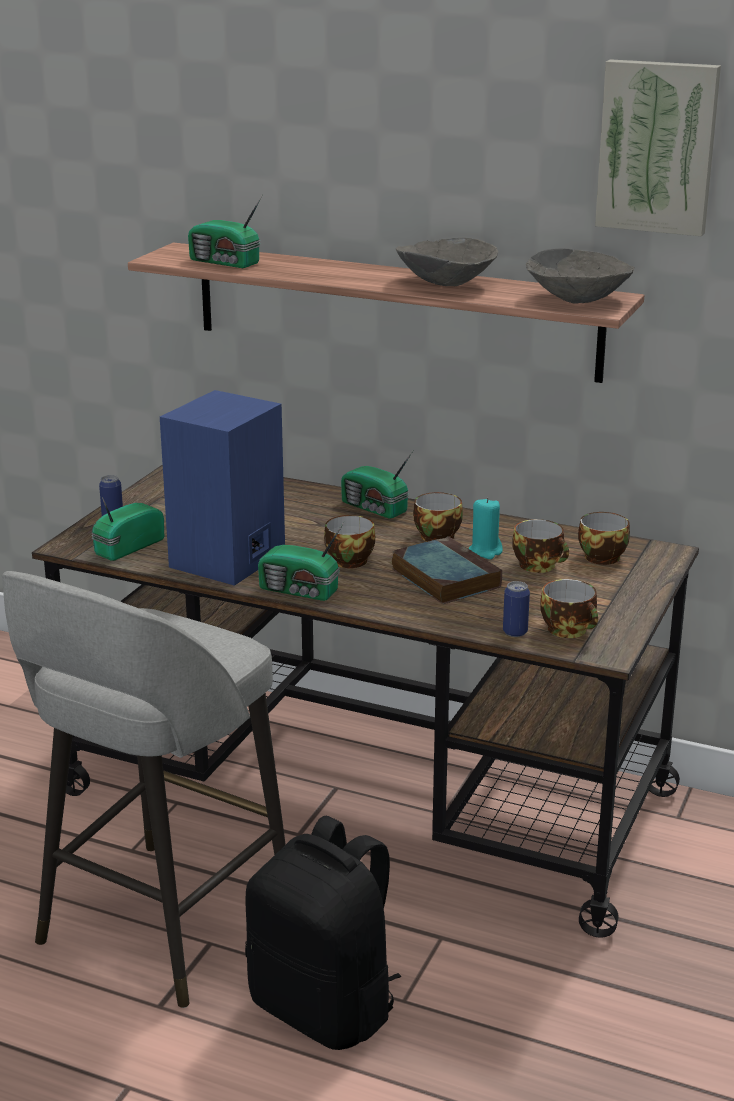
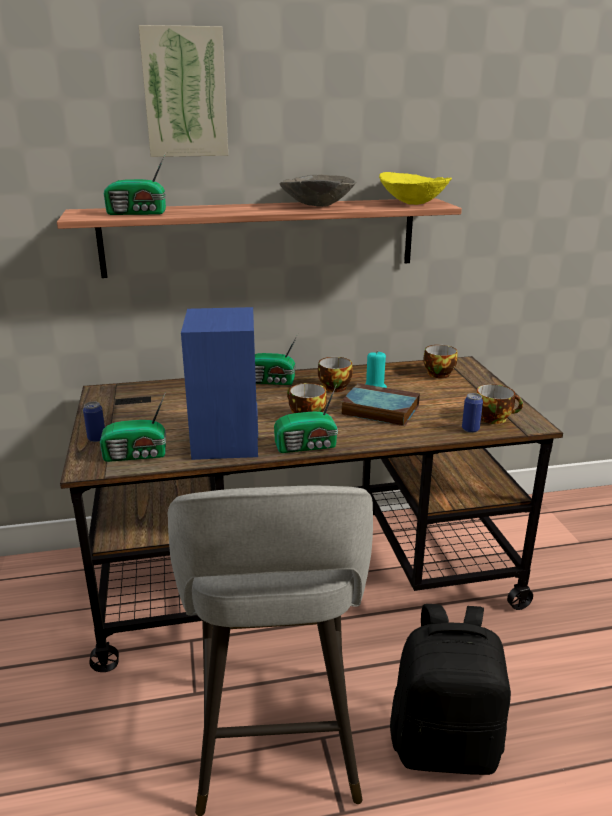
camera: 35 degrees left, 0 degrees up
(126, 547) = (137, 455): radio -> radio turned 105 degrees counterclockwise
(540, 565) = (417, 387): cup -> none
(579, 299) = (413, 203): grey bowl -> yellow bowl
(657, 147) = (445, 93): picture -> picture (185, 93)

